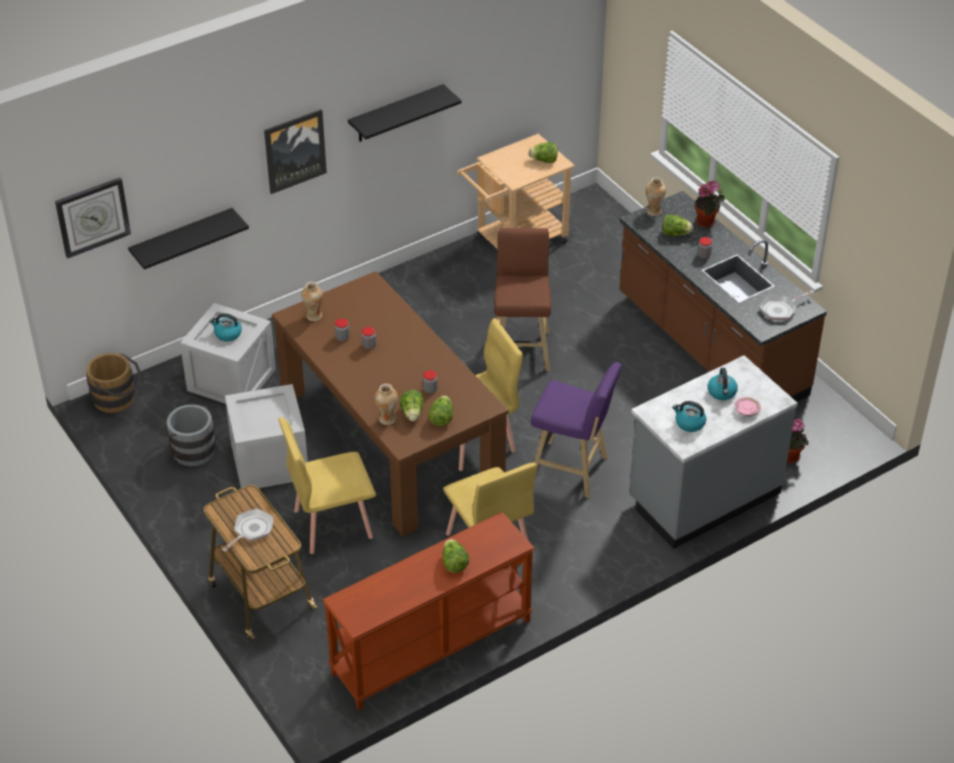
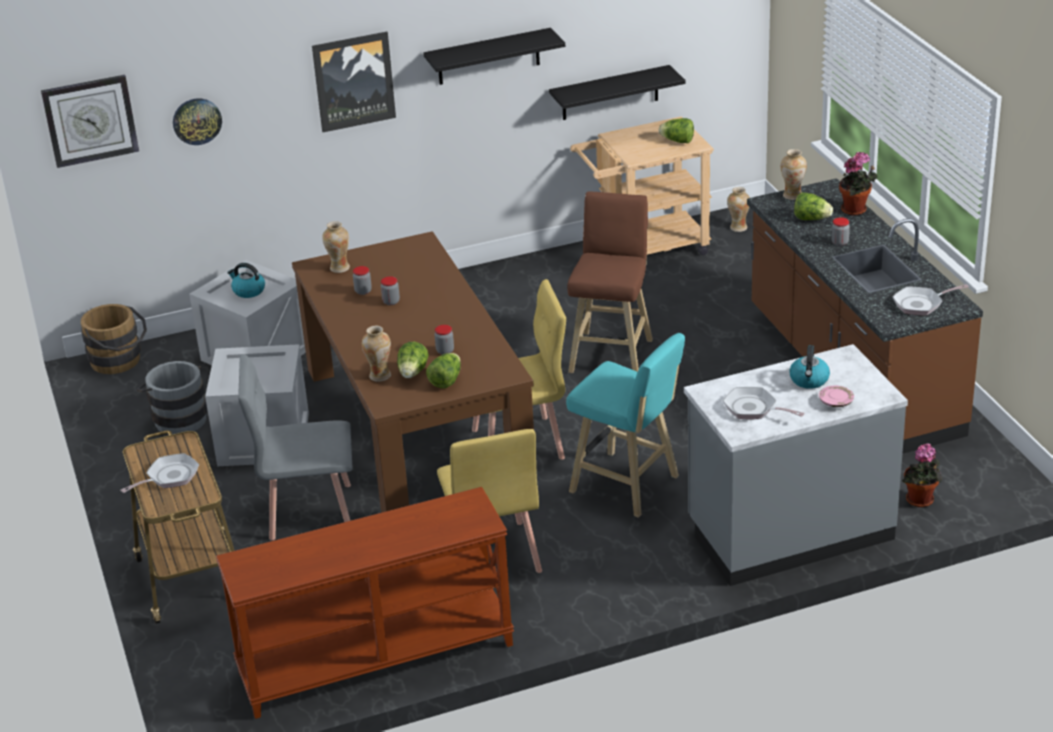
camera: 15 degrees right, 10 degrees down
(174, 202) = (197, 121): none -> wall clock
(182, 239) = (208, 172): black shelf -> black shelf (610, 93)
(332, 523) = (309, 511): yellow chair -> grey chair
(454, 563) = (396, 535): lettuce -> none
(572, 470) = (628, 486): purple stool -> turquoise stool
(583, 213) = (738, 227): none -> vase
(689, 423) = (753, 409): kettle -> frying pan

